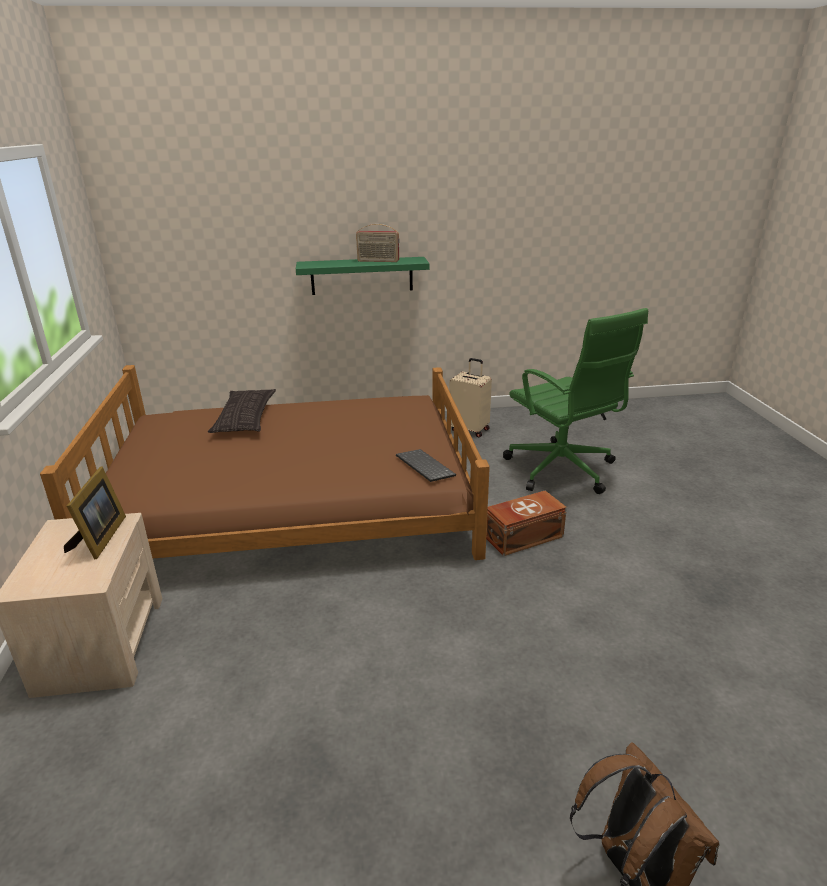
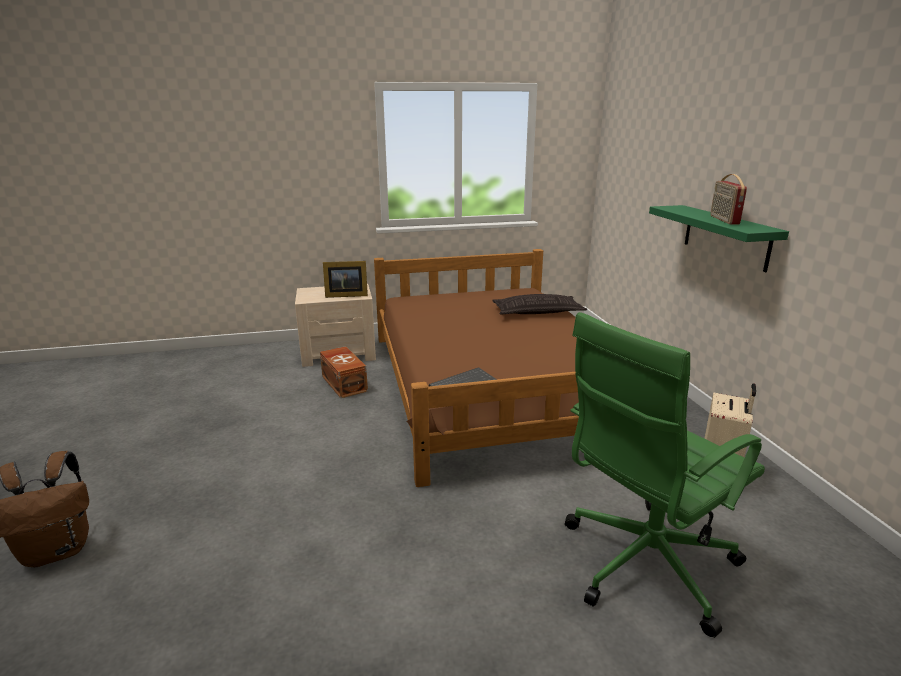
camera: 85 degrees right, 5 degrees down
(522, 536) = (461, 515): brown storage box -> brown storage box (344, 383)

